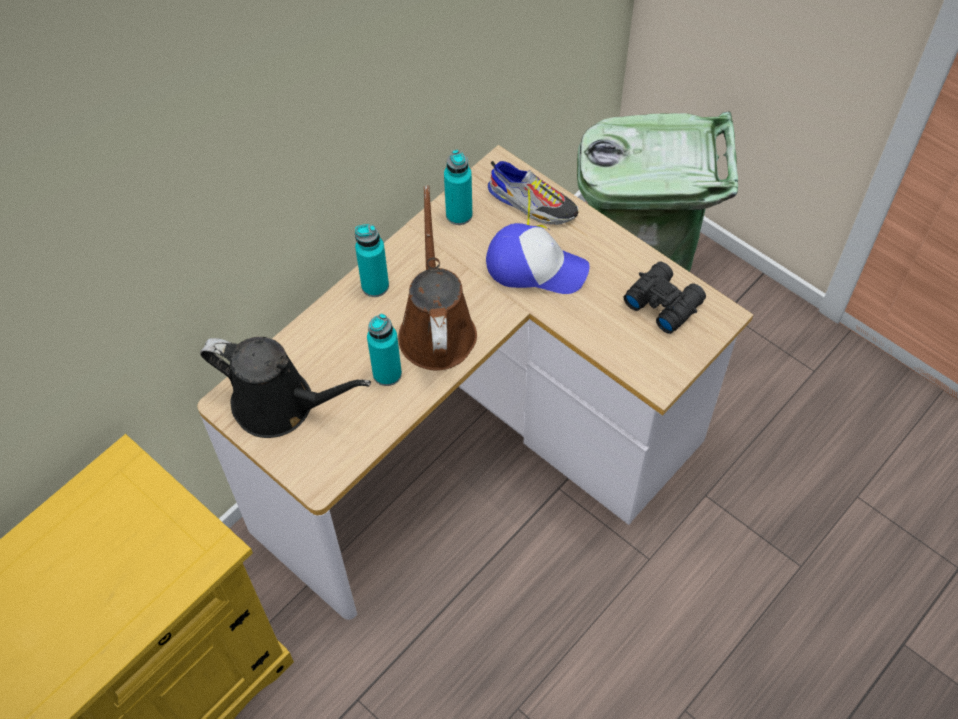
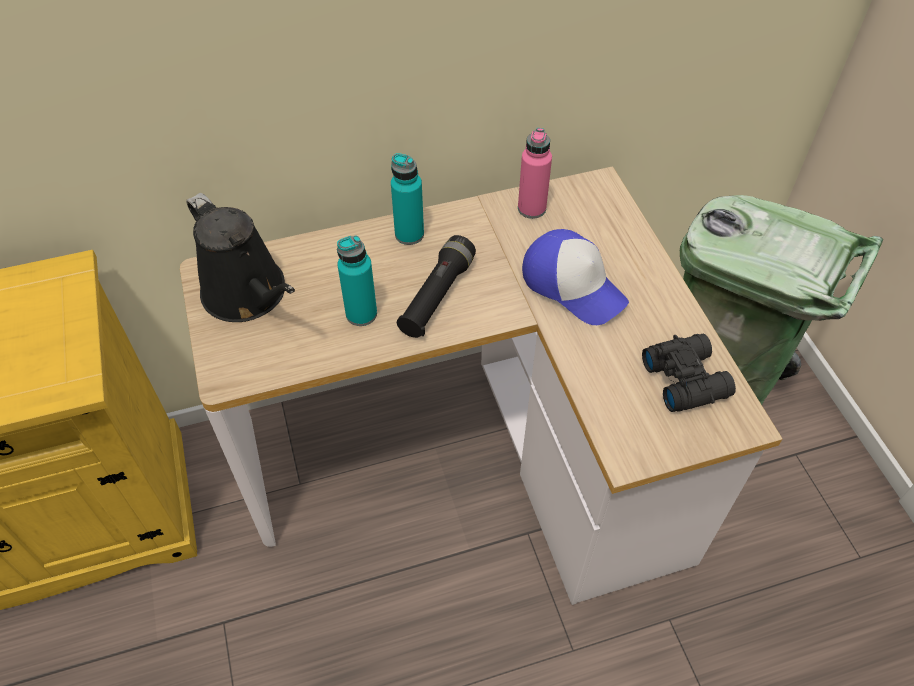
camera: 30 degrees right, 5 degrees down
(436, 328) = (437, 296): brown watering can -> black flashlight
(459, 215) = (531, 208): turquoise bottle -> pink bottle
(532, 203) = (610, 228): shoe -> none

